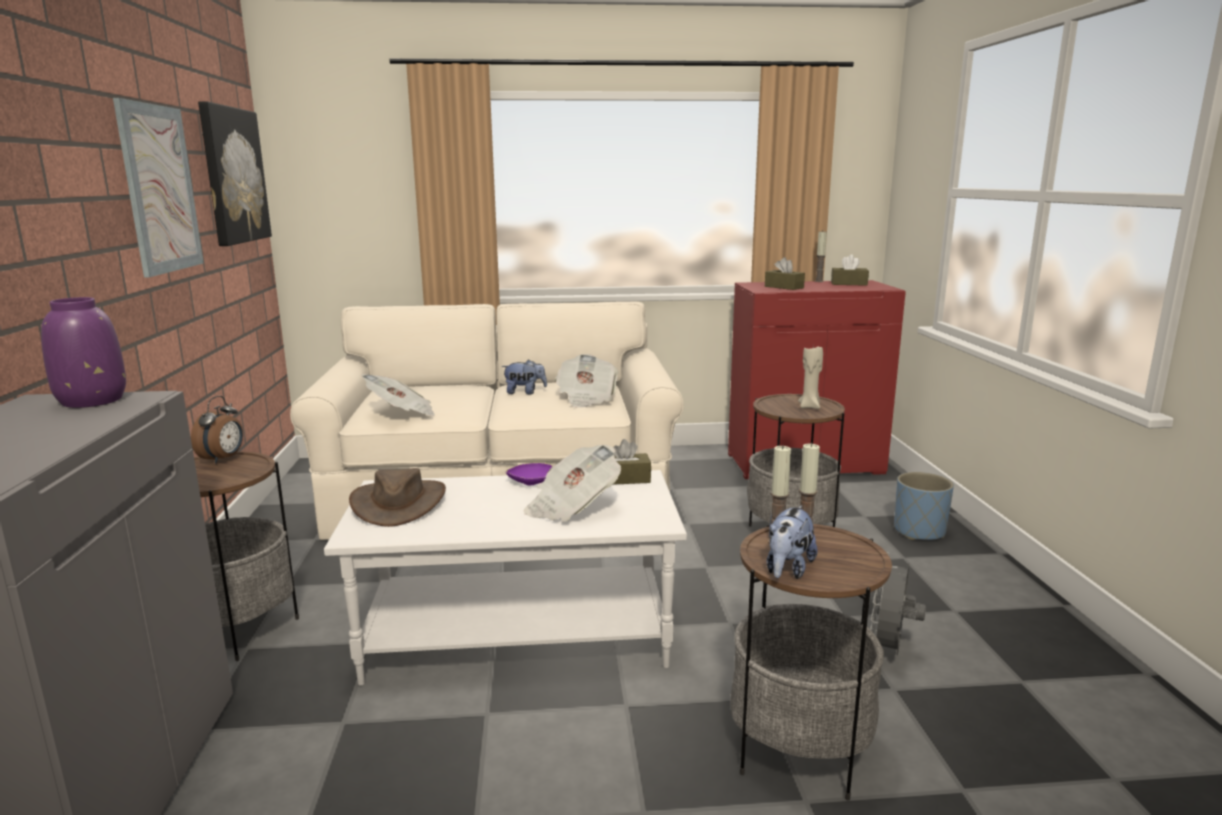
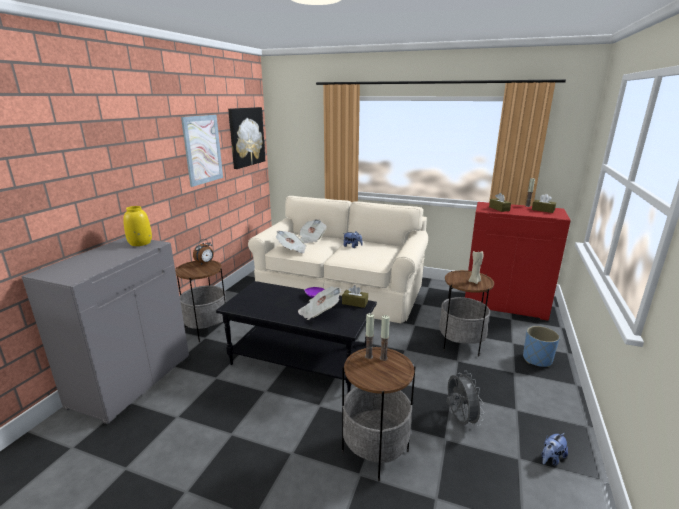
camera: 25 degrees right, 5 degrees up
(92, 400) = (140, 243): purple vase -> yellow vase
(398, 503) = (257, 295): brown hat -> none
(519, 634) = (301, 360): white coffee table -> black coffee table
(586, 398) = (376, 254): newspaper -> newspaper (311, 239)
(787, 569) = (358, 371): plush toy -> plush toy (551, 458)
(888, 651) = (459, 419): grey fan -> grey fan turned 120 degrees clockwise

